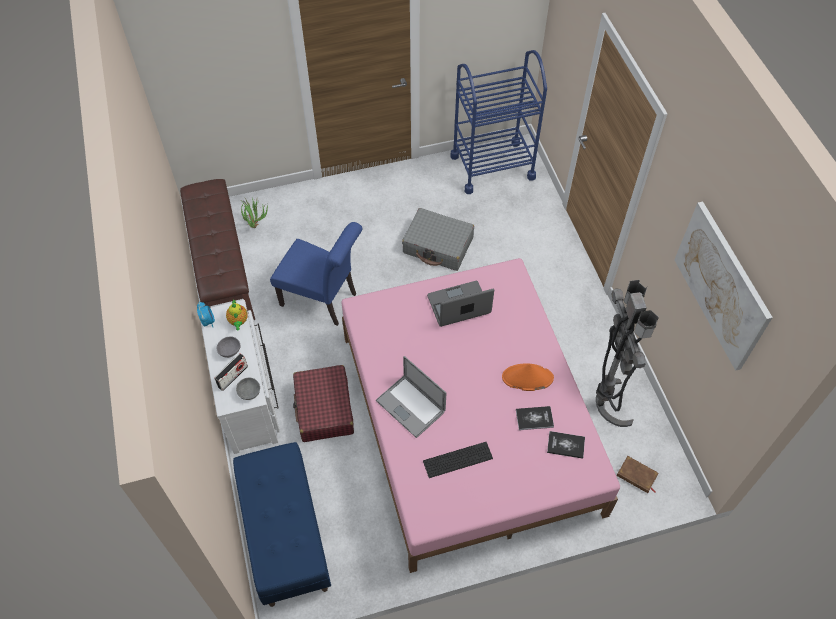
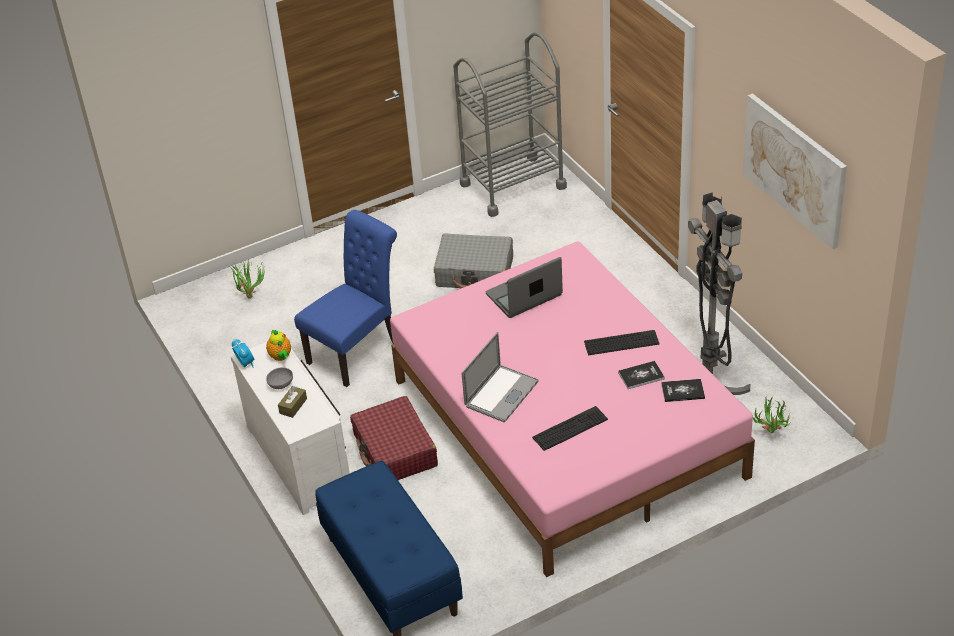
camera: 10 degrees left, 15 degrees down
(221, 268) = (224, 344): brown bench -> none
(233, 377) = (293, 406): radio -> brown tissue box
(249, 393) = (317, 416): grey bowl -> none
(323, 300) = (357, 350): blue chair -> blue chair turned 60 degrees counterclockwise
(410, 406) = (501, 393): laptop -> laptop turned 90 degrees counterclockwise
(492, 167) = (513, 185): blue cart -> grey cart
(527, 378) = (621, 343): orange hat -> keyboard
(636, 476) = (770, 435): brown book -> potted plant

